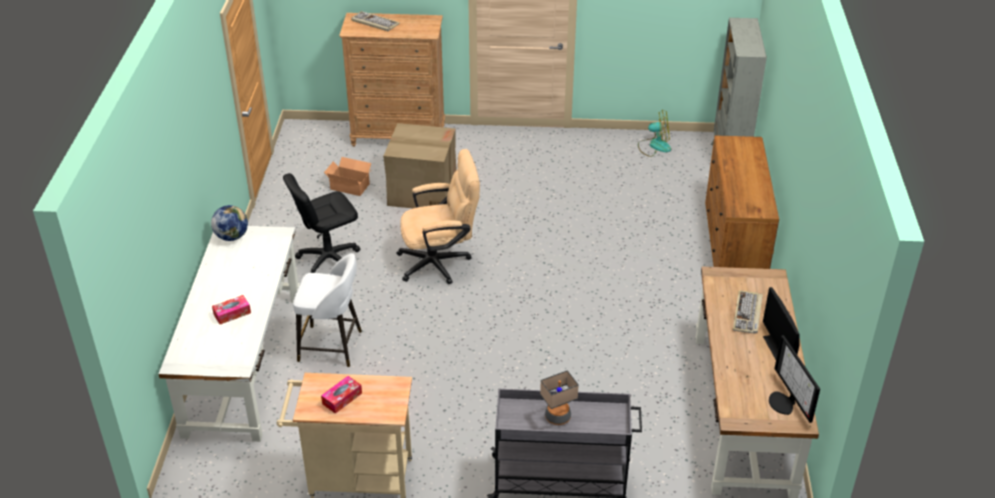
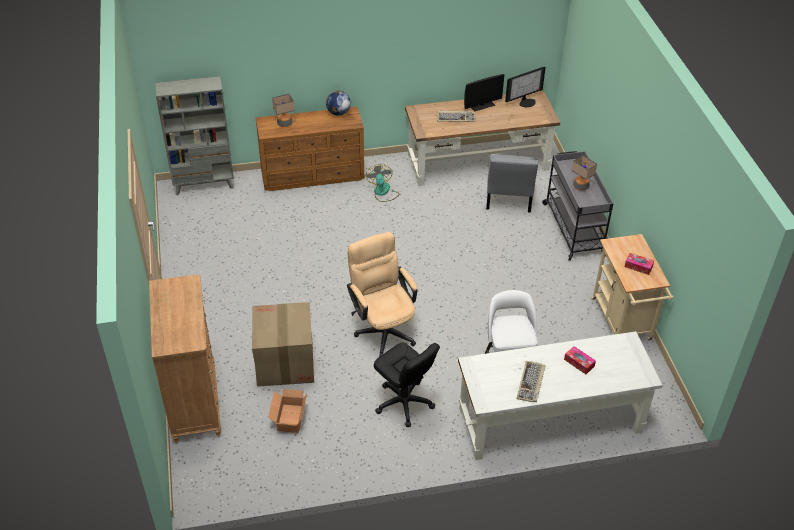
camera: 105 degrees left, 5 degrees up
(232, 236) = (488, 396): globe -> globe (338, 113)
(374, 23) = (173, 328): keyboard -> keyboard (531, 383)
(647, 425) = (508, 199): none -> grey chair
(654, 146) = (184, 226): fan -> fan (383, 192)
(744, 156) = (284, 123): none -> table lamp

